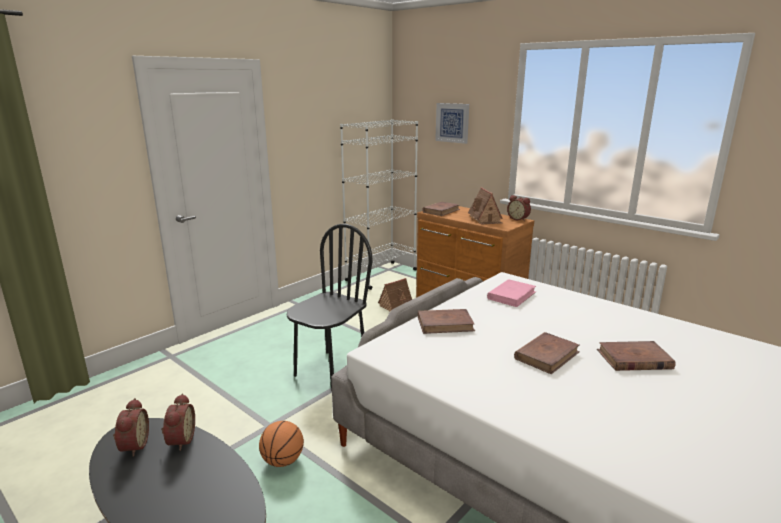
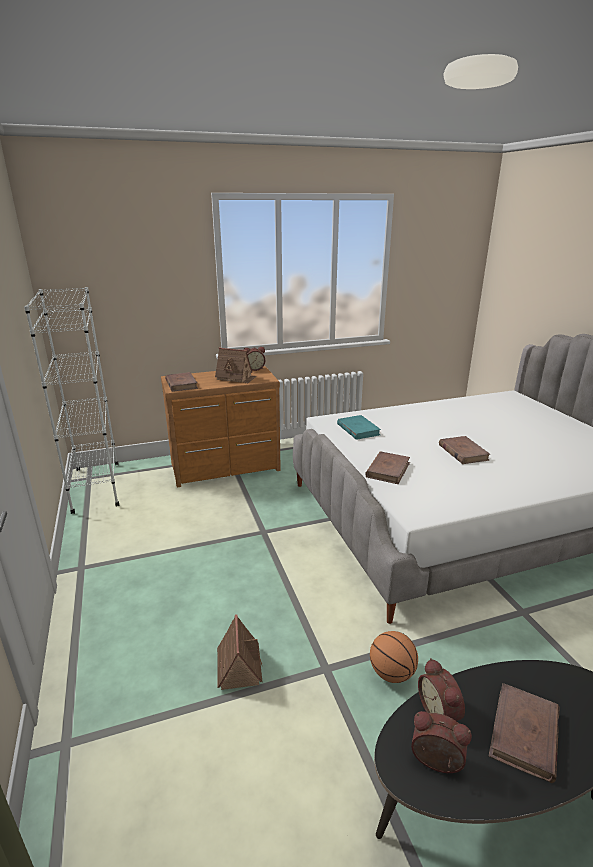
camera: 60 degrees left, 5 degrees up
(179, 440) = (440, 711): alarm clock -> alarm clock turned 135 degrees counterclockwise
(330, 370) = (259, 590): black chair -> none
(397, 305) = (177, 503): toy house -> toy house (239, 665)
(452, 122) = (137, 283): picture -> none
(511, 295) = (358, 429): pink book -> turquoise book
(634, 359) = (482, 431): brown book -> brown book (524, 734)

